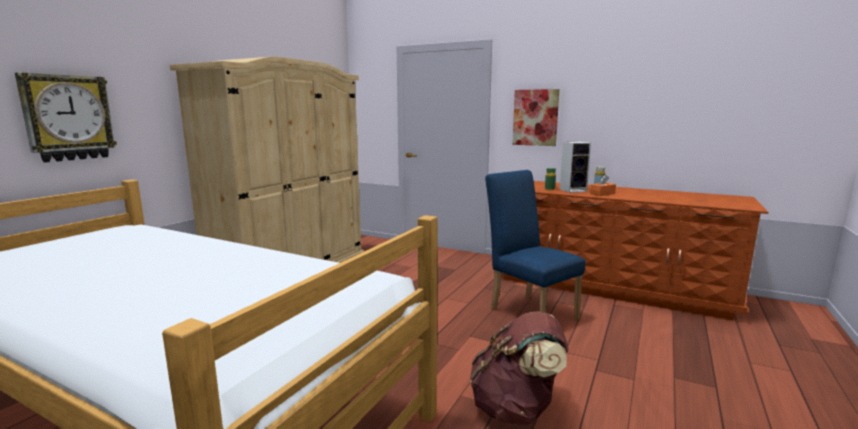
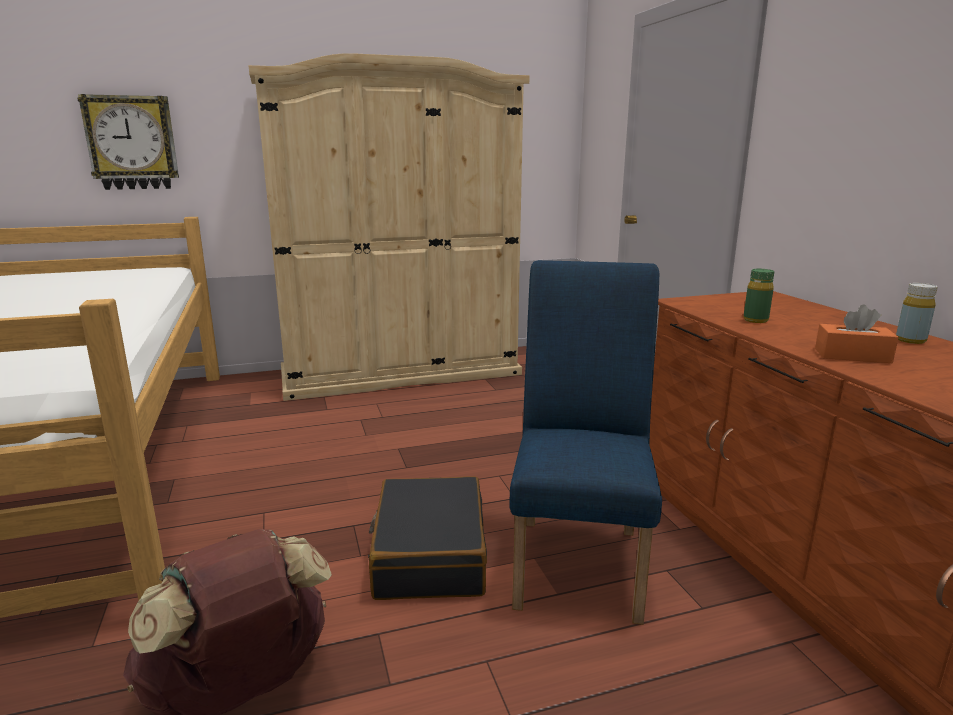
camera: 45 degrees right, 5 degrees up
(481, 335) = (429, 554): none -> black suitcase
(535, 117) = (826, 148): picture -> none
(573, 190) = (807, 333): speaker -> none

